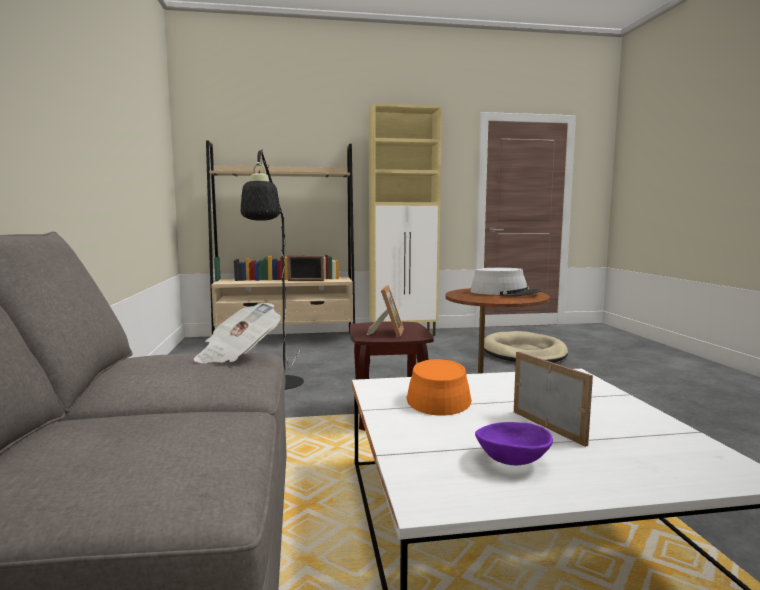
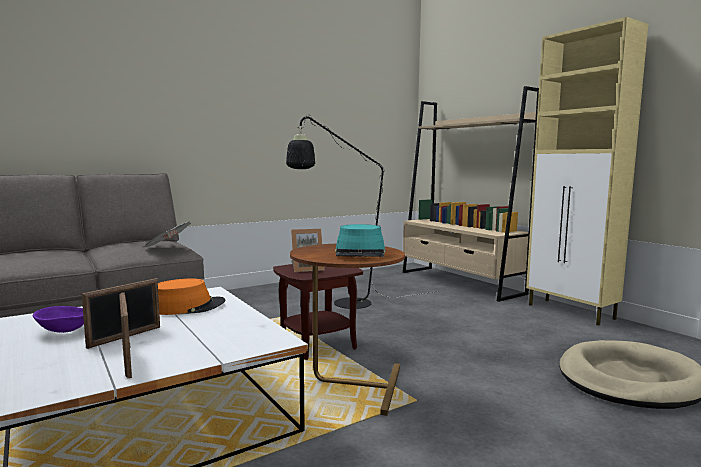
camera: 65 degrees right, 0 degrees up
(305, 280) = (469, 229): picture frame -> picture frame (127, 361)
(505, 293) = (360, 253): grey hat -> turquoise hat

